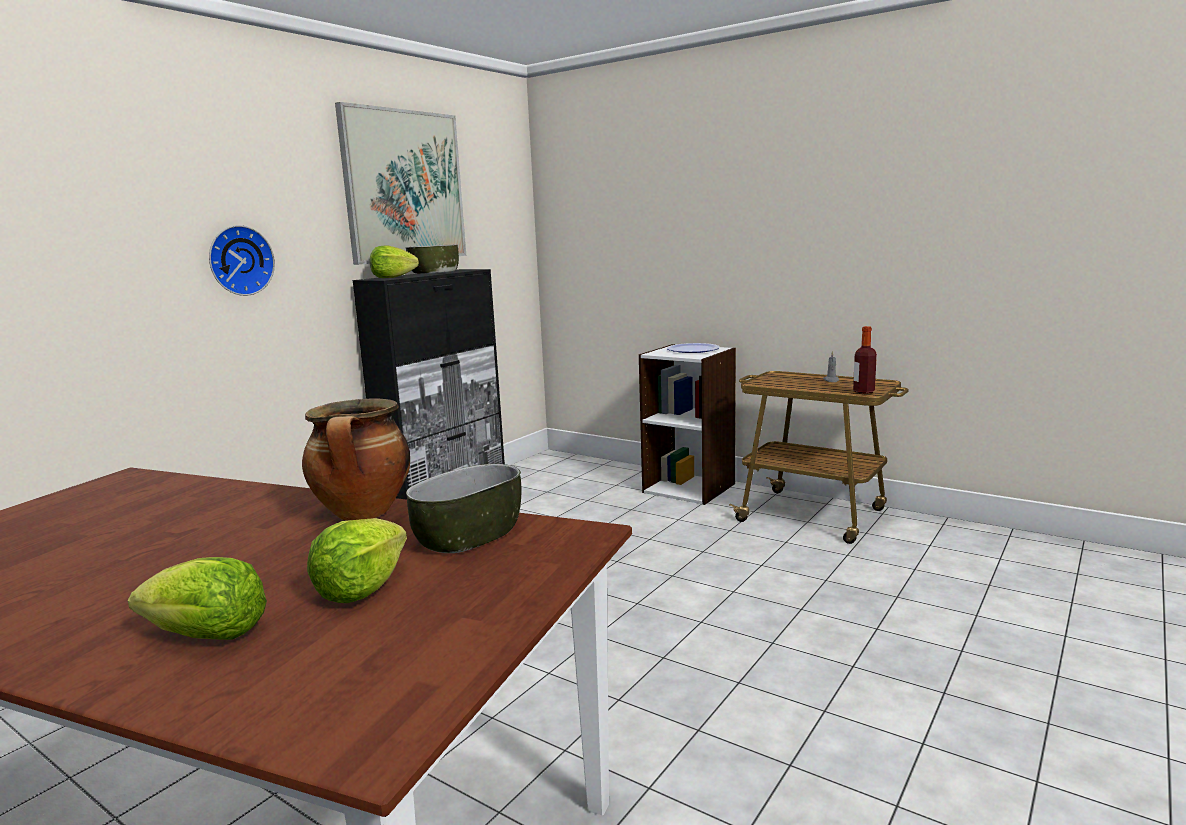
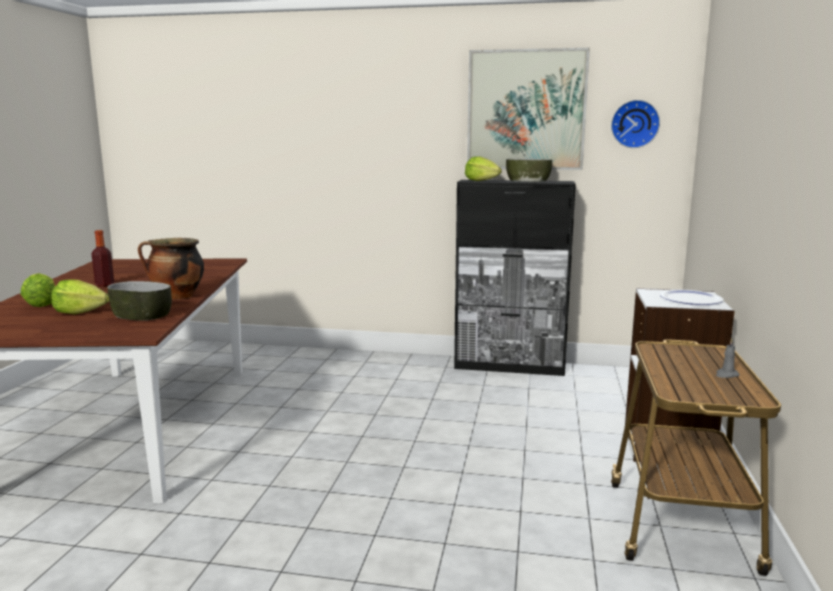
camera: 65 degrees right, 0 degrees up
(239, 260) = (382, 159): wall clock -> wall clock (634, 124)
(863, 391) = (678, 391): bottle -> bottle (104, 285)

